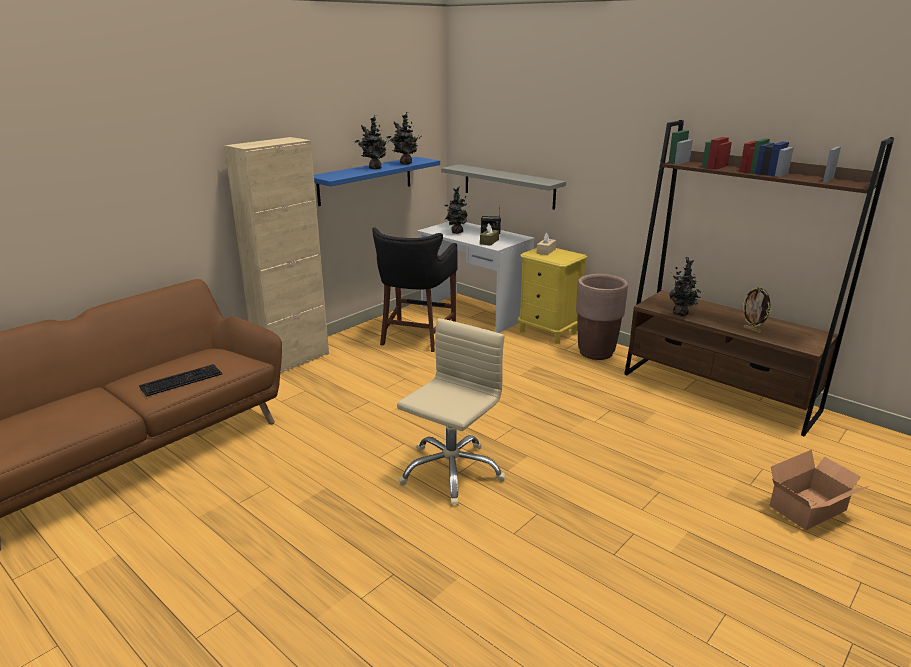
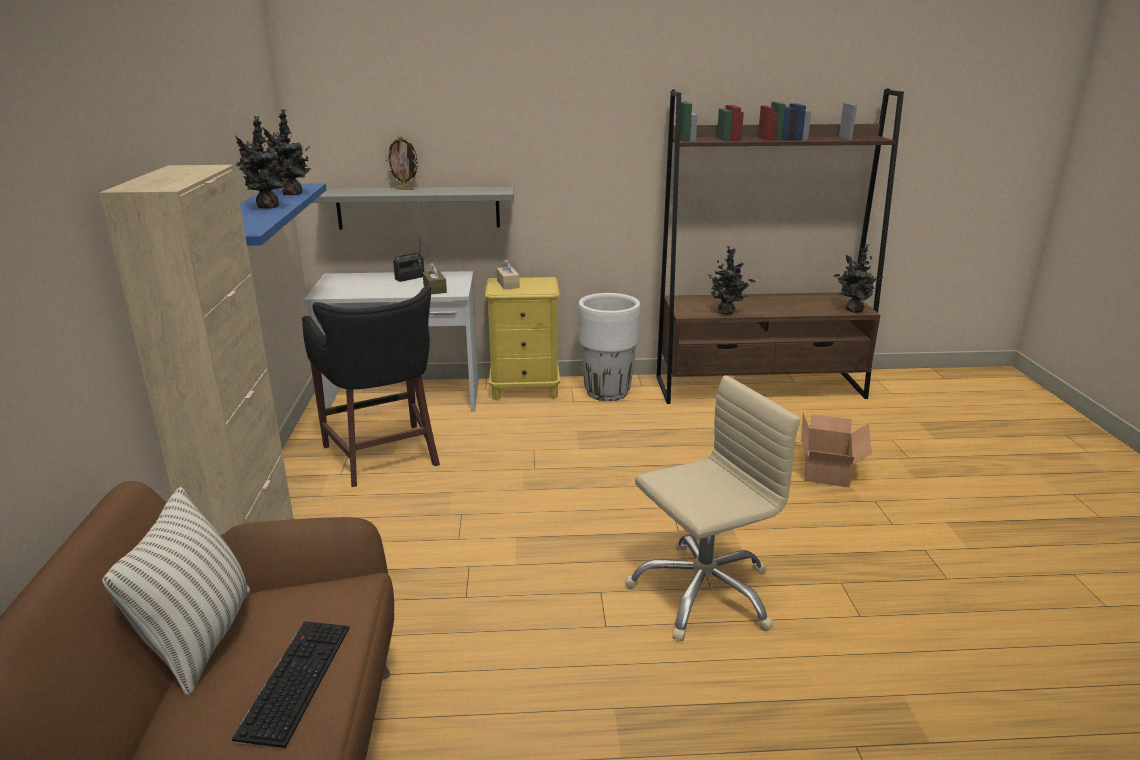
camera: 45 degrees left, 0 degrees up
(184, 355) = (200, 640): none -> pillow
(451, 471) = (702, 592): beige office chair -> beige office chair turned 75 degrees clockwise
(456, 232) = (365, 288): potted plant -> potted plant (853, 310)
(596, 353) = (607, 392): brown planter -> white planter
(752, 330) = (800, 309): picture frame -> picture frame (405, 189)
(811, 509) = (966, 455): cardboard box -> cardboard box (829, 467)

